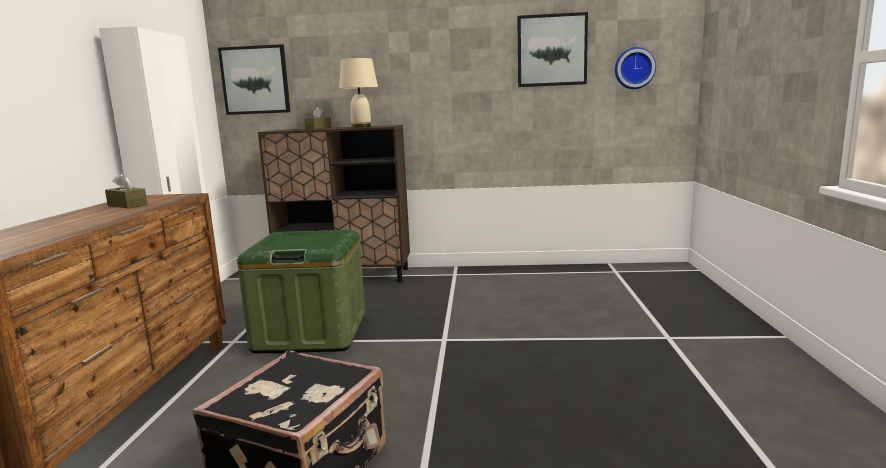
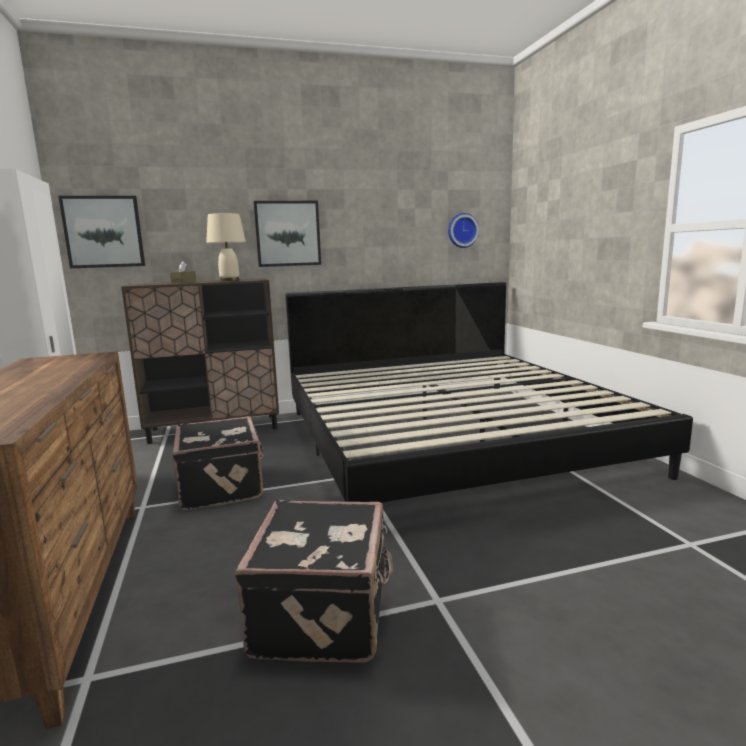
camera: 20 degrees left, 0 degrees up
(127, 205) = (44, 369): brown tissue box -> none
(311, 333) = (223, 486): green storage box -> black suitcase
(551, 50) = (397, 213): picture -> picture (287, 233)
(573, 314) = (450, 439): none -> bed

